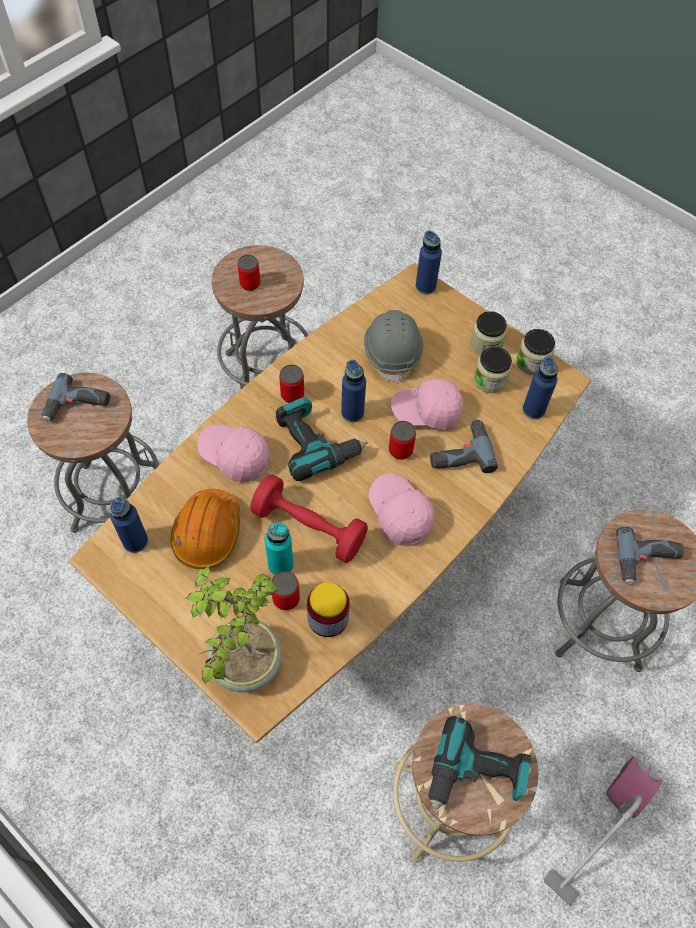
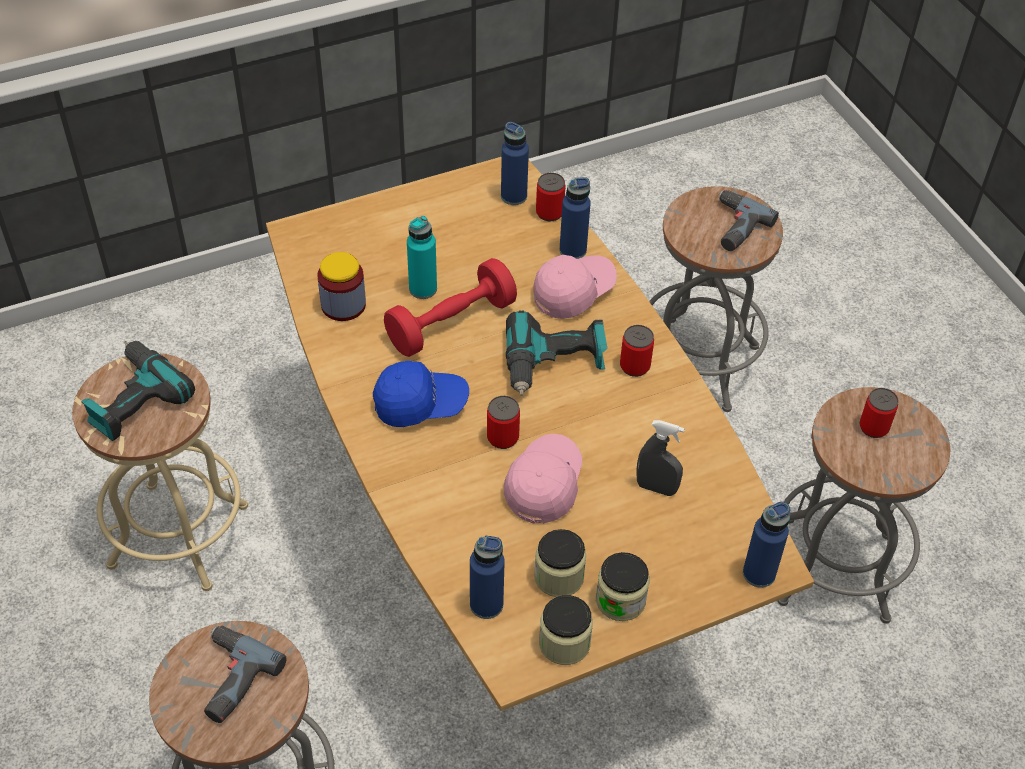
camera: 115 degrees right, 10 degrees down
(207, 533) = (491, 247): orange hard hat -> none
(244, 662) = (341, 235): potted plant -> none
(286, 598) = (384, 282): can -> can (549, 213)
(352, 413) = (580, 412): blue bottle -> blue bottle (573, 250)
(392, 352) = (656, 488): grey hard hat -> grey spray bottle
(399, 514) = (420, 404): pink cap -> blue cap
(459, 451) = (469, 494): power drill -> none
(601, 829) = (49, 666): vacuum cleaner -> none

